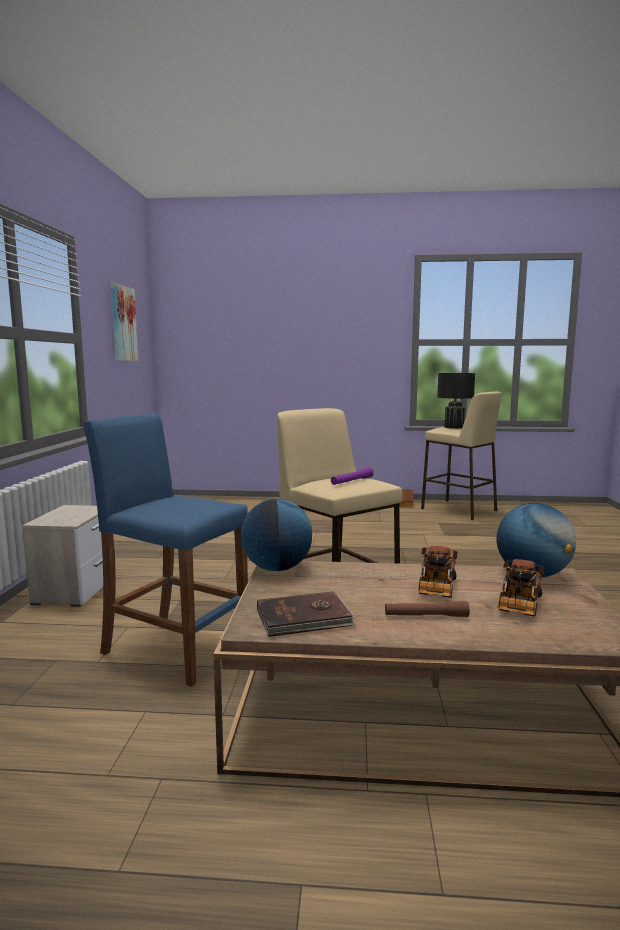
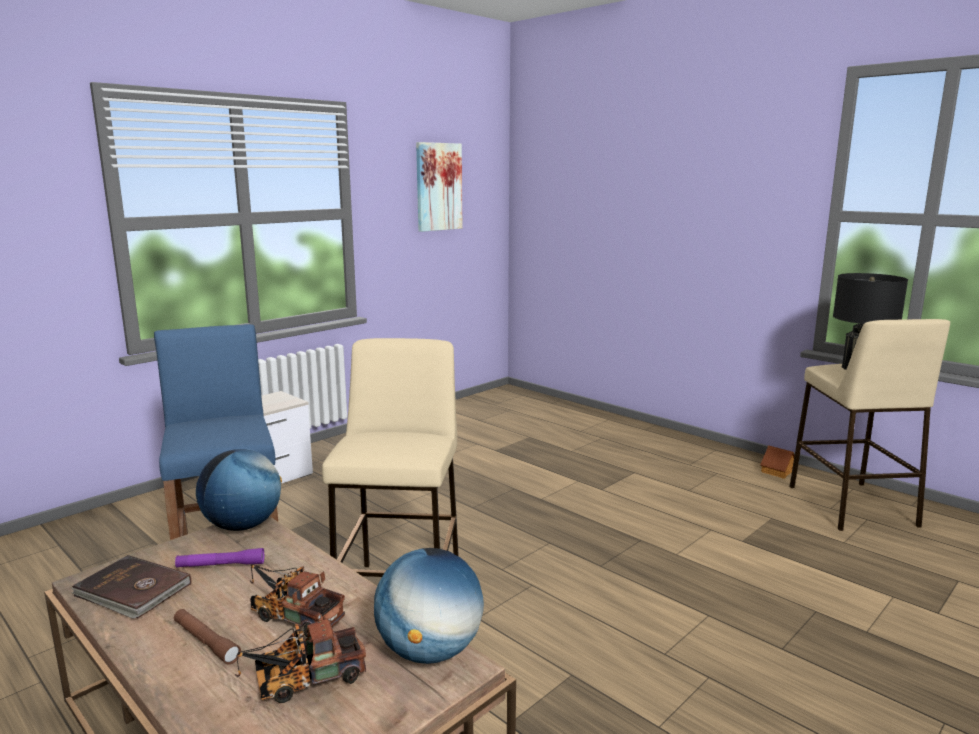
camera: 40 degrees right, 5 degrees up
(352, 481) = (388, 444): purple flashlight -> purple flashlight (221, 565)
(436, 589) = (293, 616): toy truck -> toy truck turned 60 degrees clockwise

